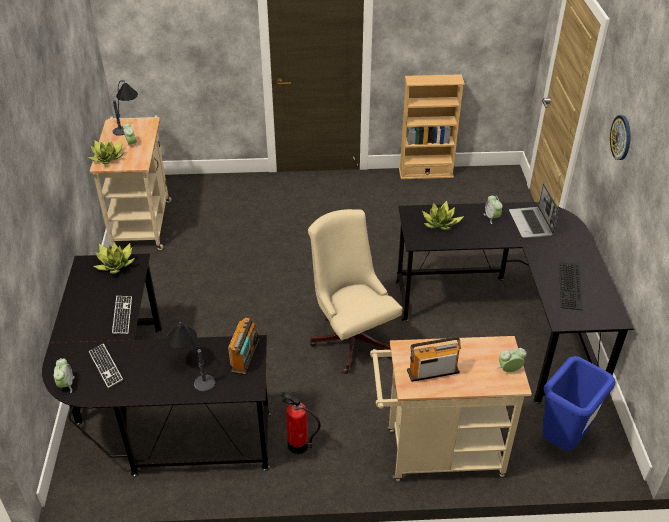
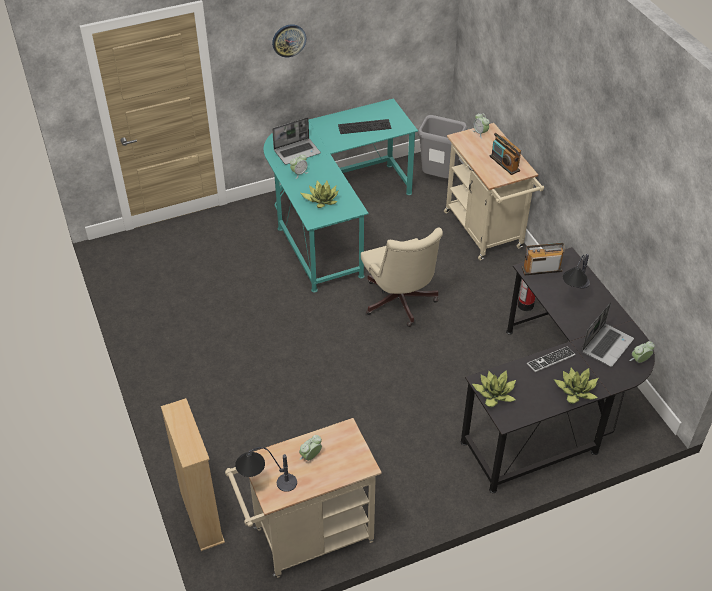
camera: 110 degrees left, 5 degrees up
(106, 366) = (607, 345): keyboard -> laptop
(108, 158) = (348, 466): potted plant -> potted plant (575, 391)
(351, 337) = (400, 304): beige office chair -> beige office chair turned 60 degrees counterclockwise
(426, 173) = (126, 307): beige bookcase -> beige bookcase (201, 517)
(507, 321) = (333, 218): black desk -> turquoise desk
(562, 442) = (439, 179): blue trash can -> grey trash can

